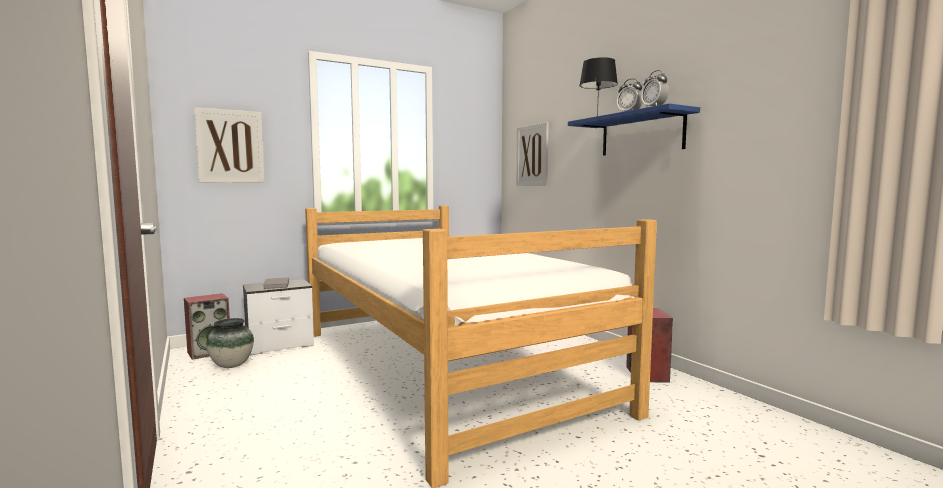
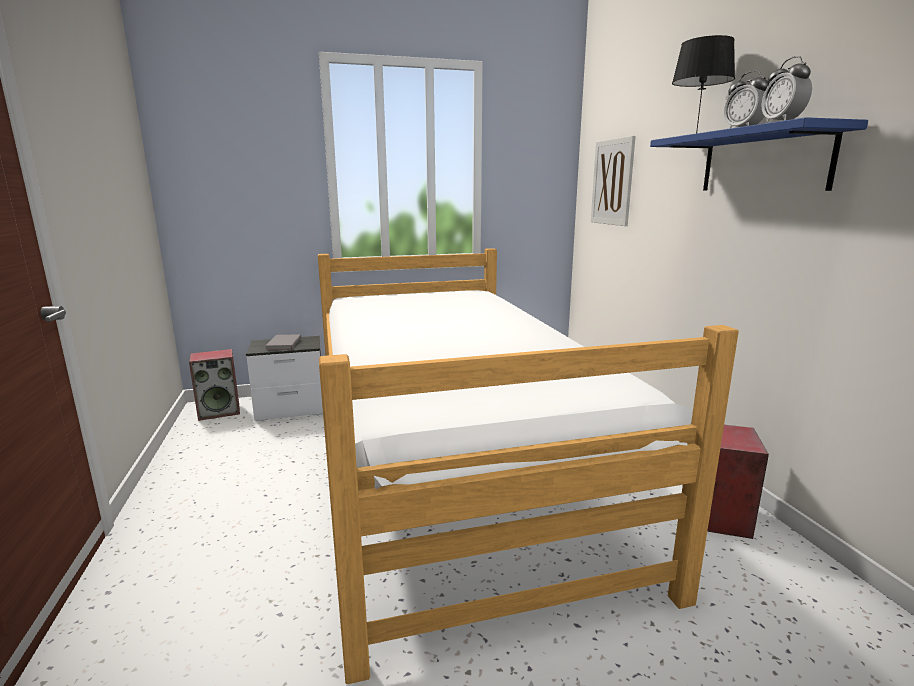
camera: 15 degrees right, 10 degrees up
(230, 146) = (232, 180): picture -> none
(231, 365) = (230, 433): vase -> none

